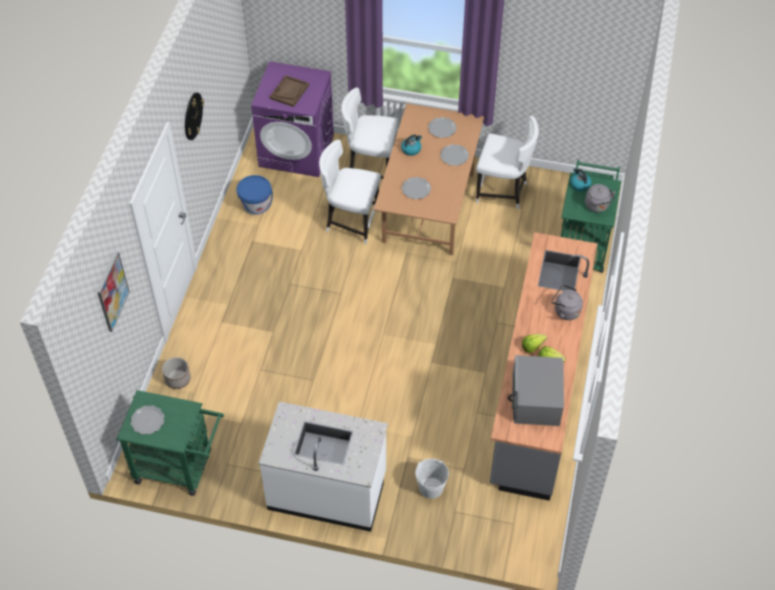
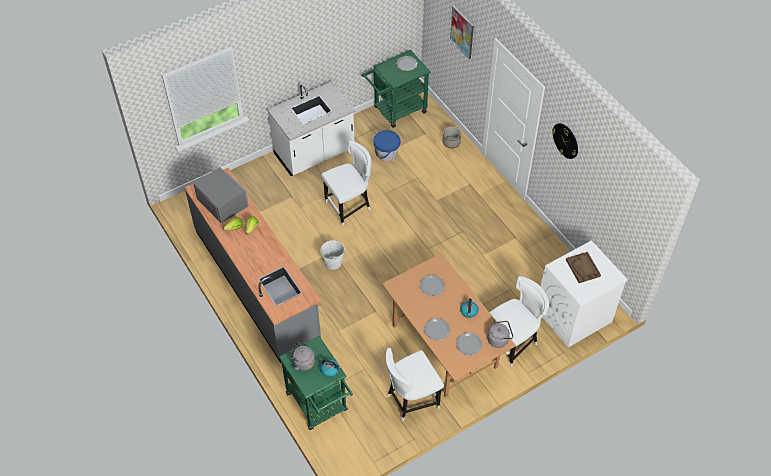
camera: 135 degrees right, 0 degrees up
(256, 205) = (545, 259): blue bucket -> blue bucket (386, 153)
(297, 150) = (573, 315): purple washing machine -> white washing machine
(350, 222) = (477, 295): white chair -> white chair (349, 207)
(431, 487) = (264, 192): white bucket -> white bucket (333, 262)
(565, 311) = (252, 263): grey kettle -> grey kettle (499, 339)

